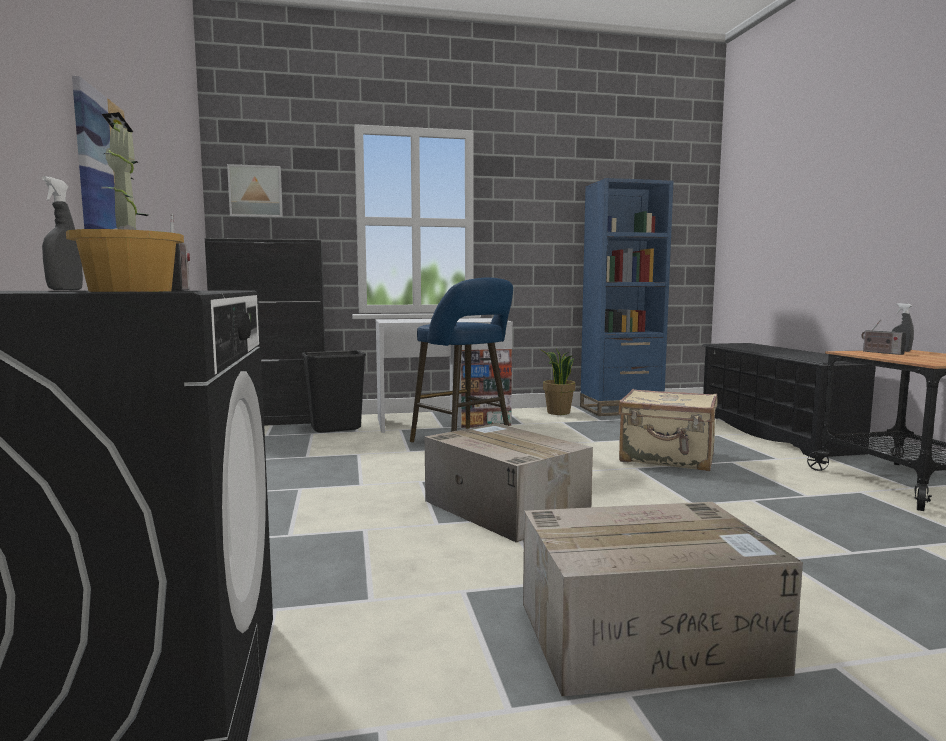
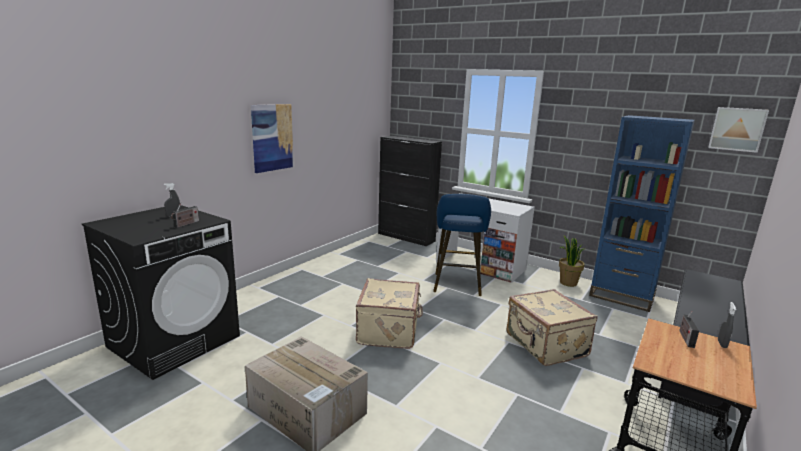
camera: 45 degrees right, 10 degrees up
(129, 291) = (139, 235): potted plant -> none
(255, 191) = (413, 109): picture -> picture (737, 129)
(336, 428) = (422, 252): black trash can -> none
(503, 507) = (389, 331): cardboard box -> beige suitcase

